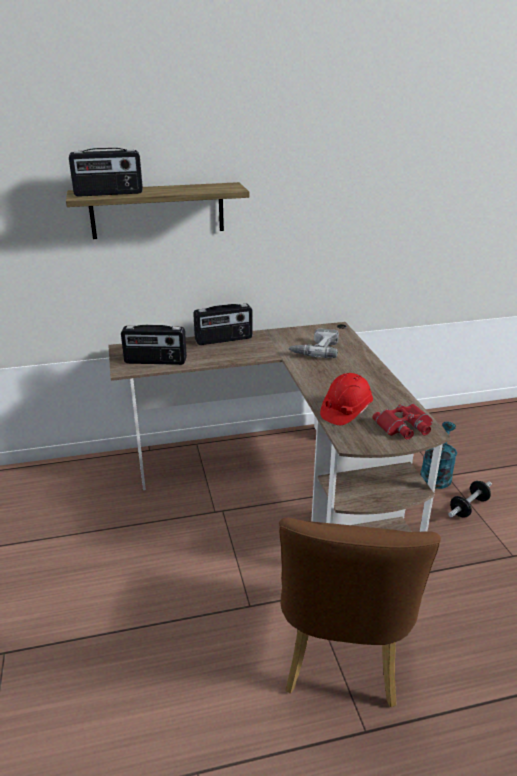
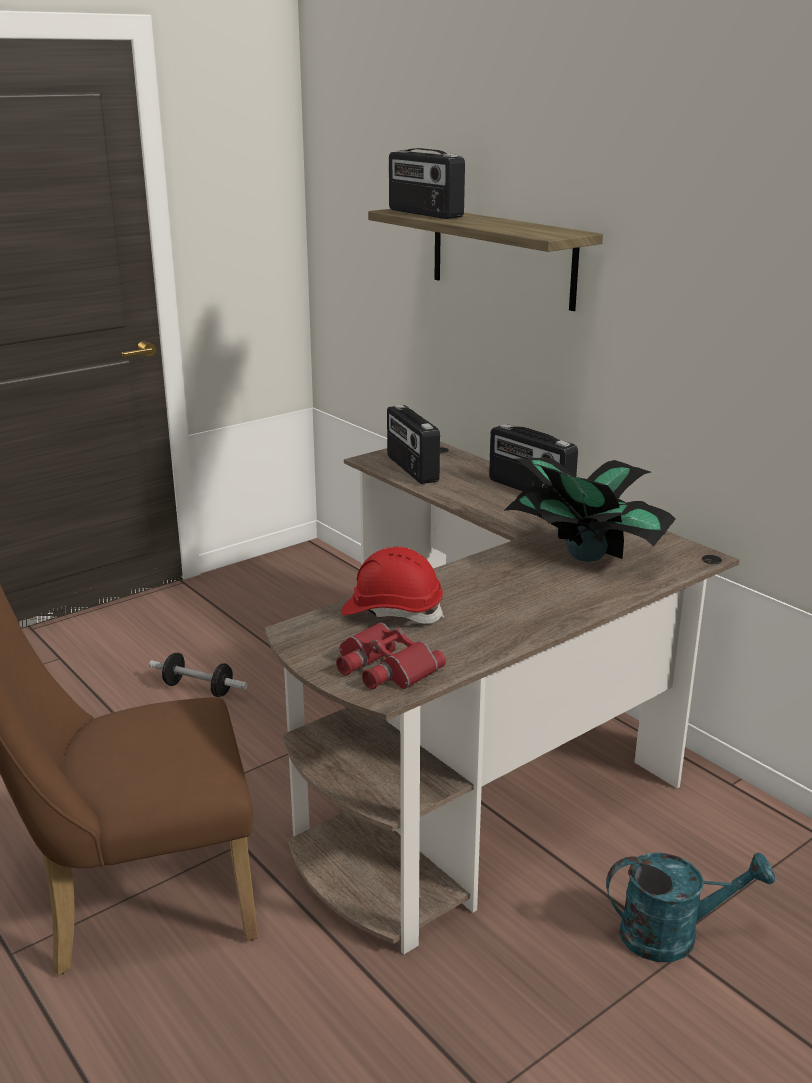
camera: 65 degrees right, 5 degrees down
(315, 349) = (584, 554): power drill -> potted plant
(468, 507) = (599, 1002): dumbbell -> dumbbell (198, 689)

